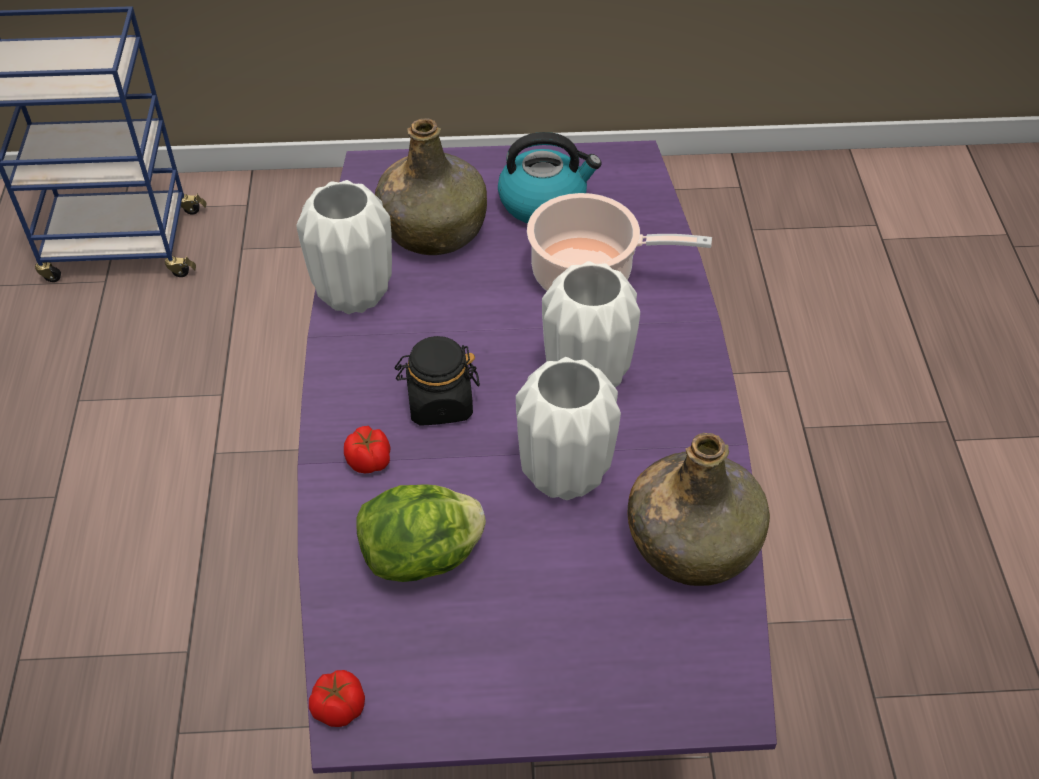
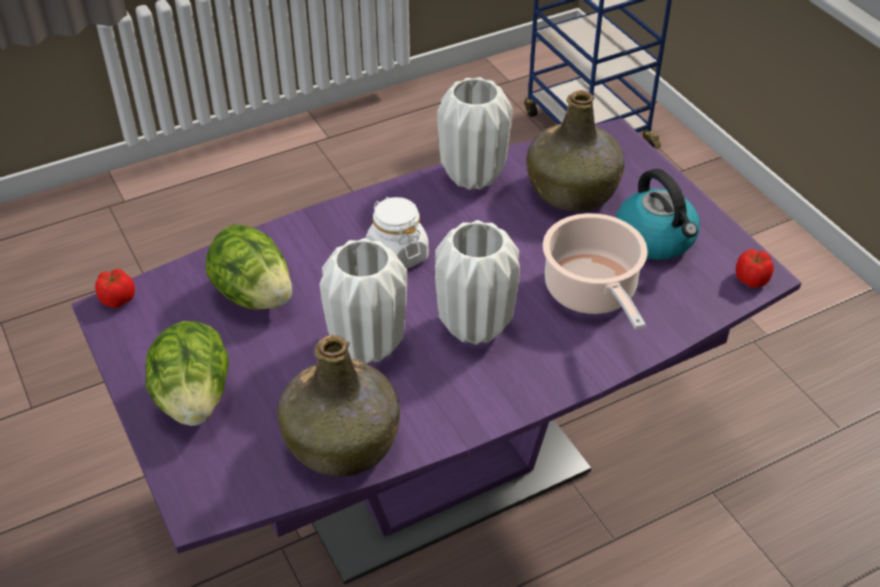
camera: 65 degrees right, 5 degrees down
(370, 462) = (322, 240): tomato -> tomato (751, 280)
(439, 403) = (397, 255): black jar -> white jar
(563, 666) = (194, 399): none -> lettuce

